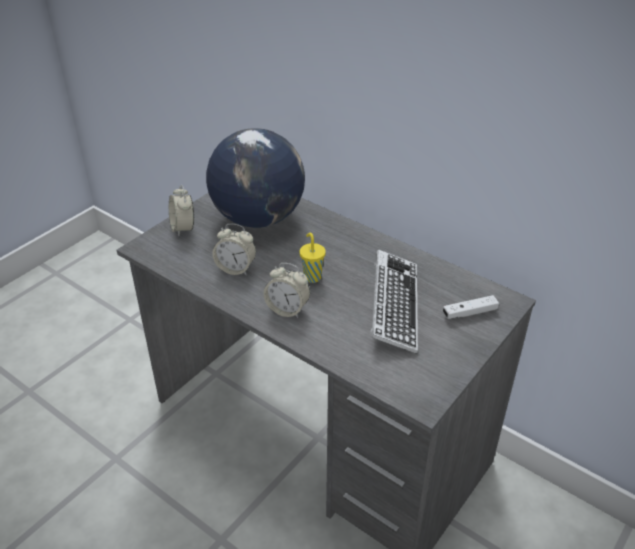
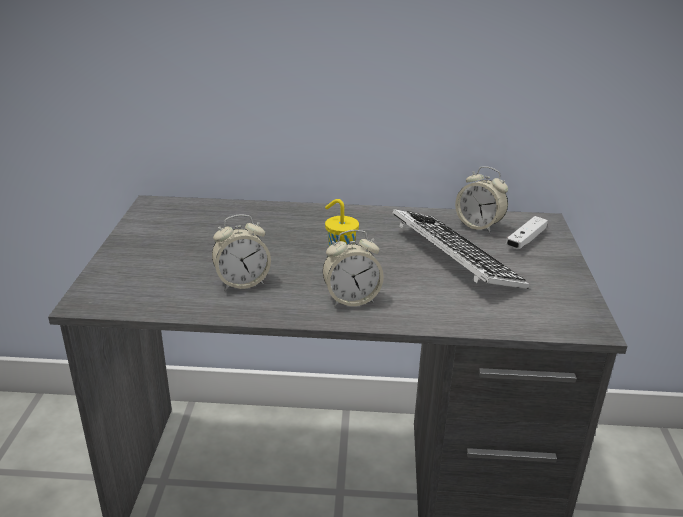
camera: 35 degrees left, 10 degrees down
(183, 228) = (124, 265): alarm clock -> alarm clock (478, 226)
(258, 218) = (211, 229): globe -> none

